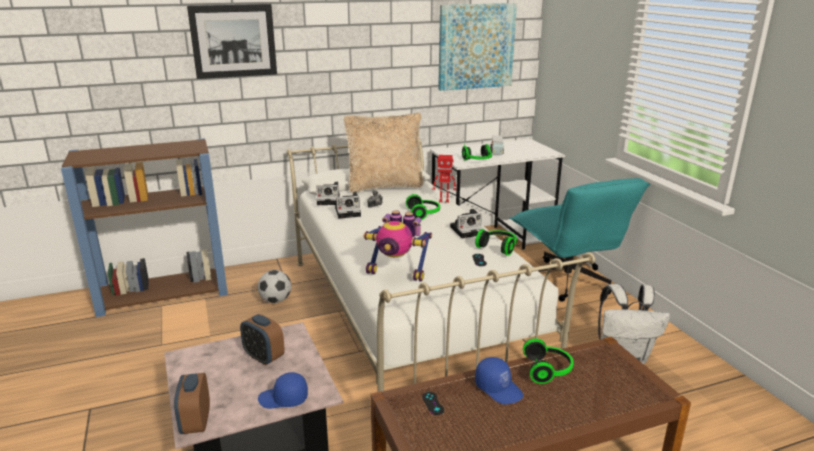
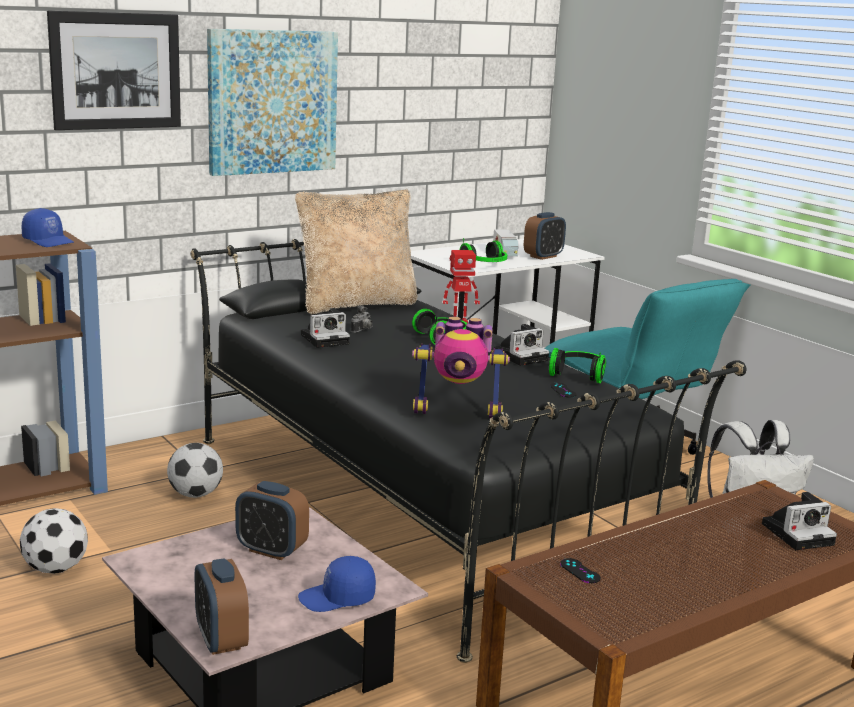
camera: 15 degrees left, 5 degrees down
(174, 345) = (56, 568): none -> football
(329, 200) = (282, 324): camera -> camera (799, 533)
(406, 318) = (418, 504): white bed -> black bed
(476, 46) = (467, 94): picture -> picture (272, 102)
(499, 388) = (656, 547): blue cap -> blue cap (49, 241)
(522, 154) = (543, 256): none -> alarm clock
(548, 370) = (708, 522): headphones -> none

